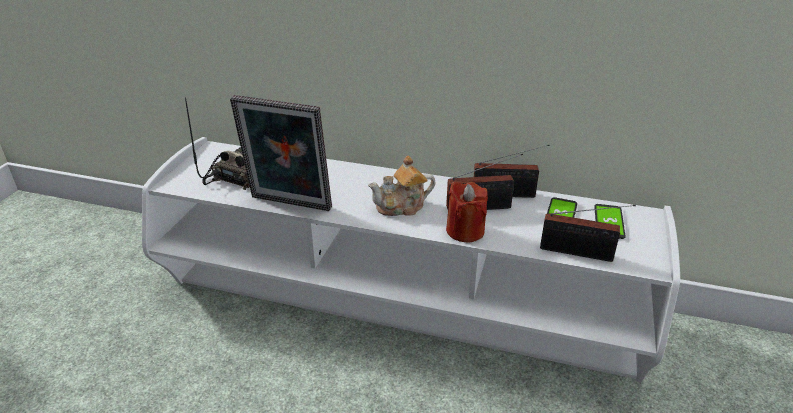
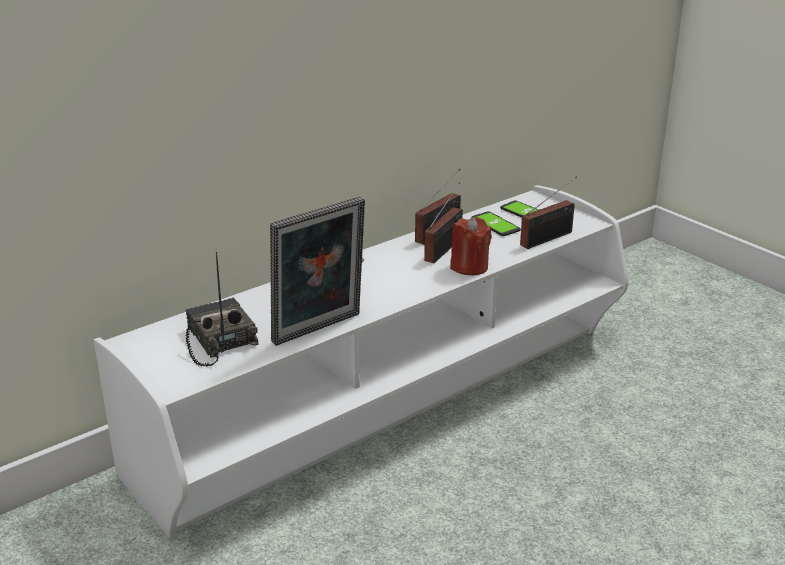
camera: 55 degrees left, 5 degrees down
(402, 207) = (398, 279): teapot -> none

